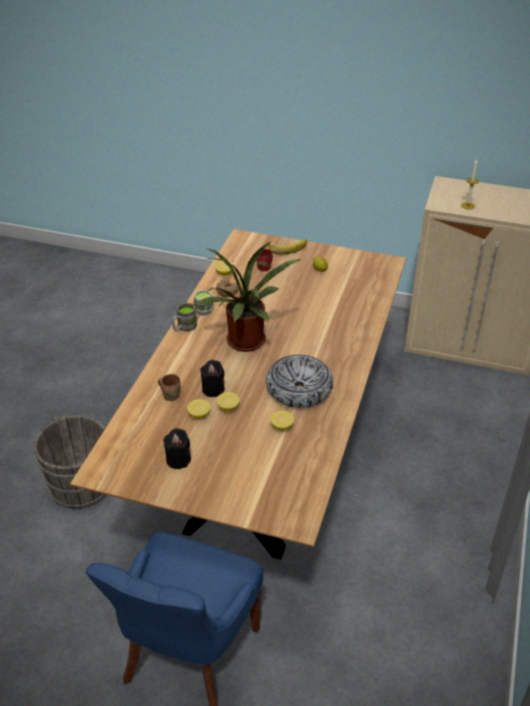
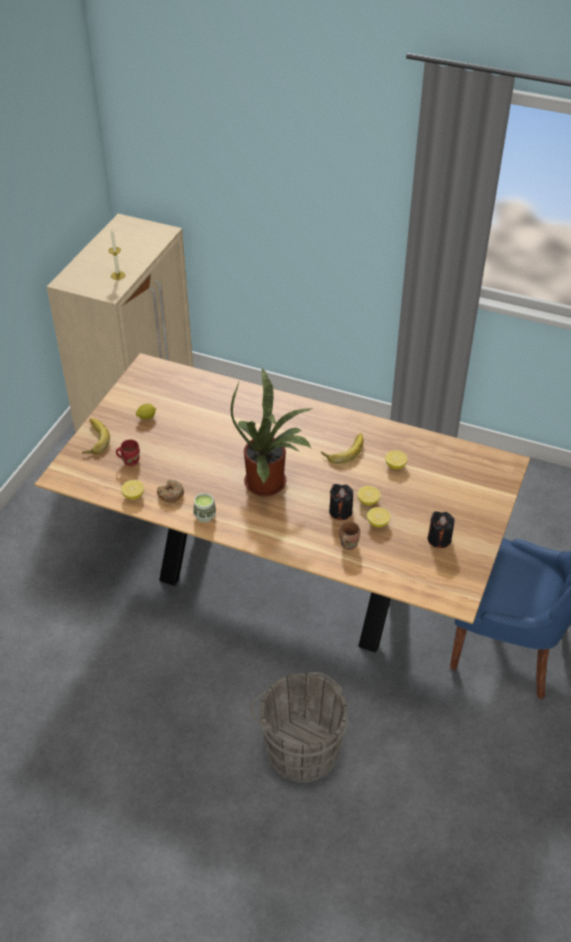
camera: 85 degrees left, 5 degrees up
(184, 327) = (233, 533): brown mug -> none
(299, 389) = (343, 450): bowl -> banana

